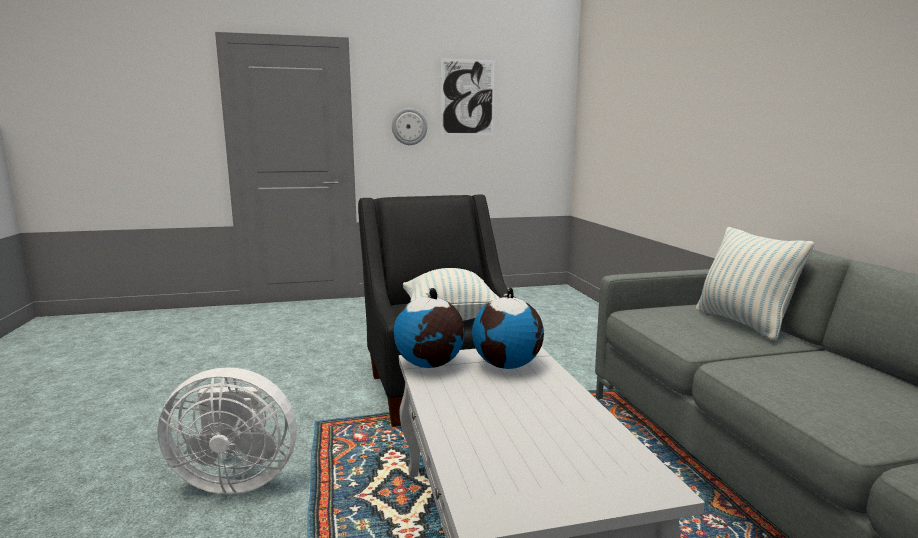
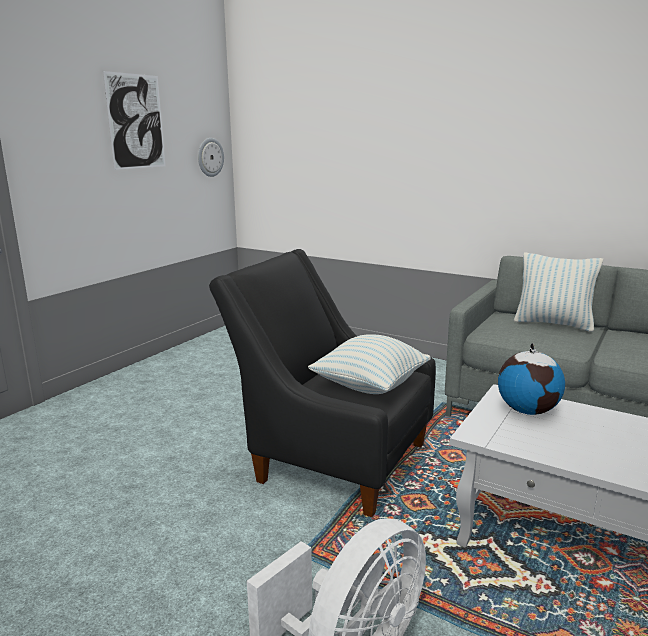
camera: 45 degrees left, 5 degrees up
(409, 126) = (77, 162): wall clock -> wall clock (210, 157)
(430, 365) = (491, 435): globe -> none

